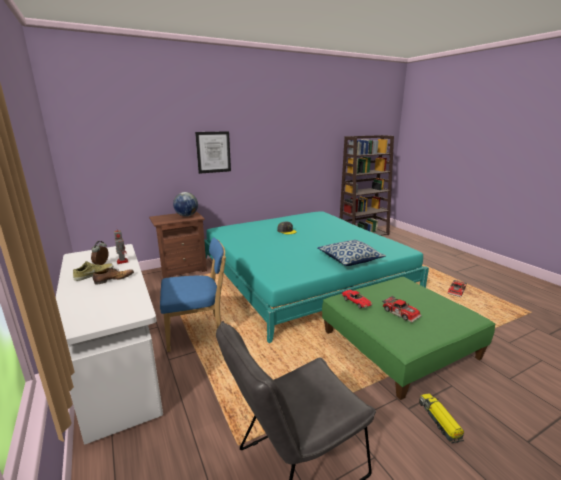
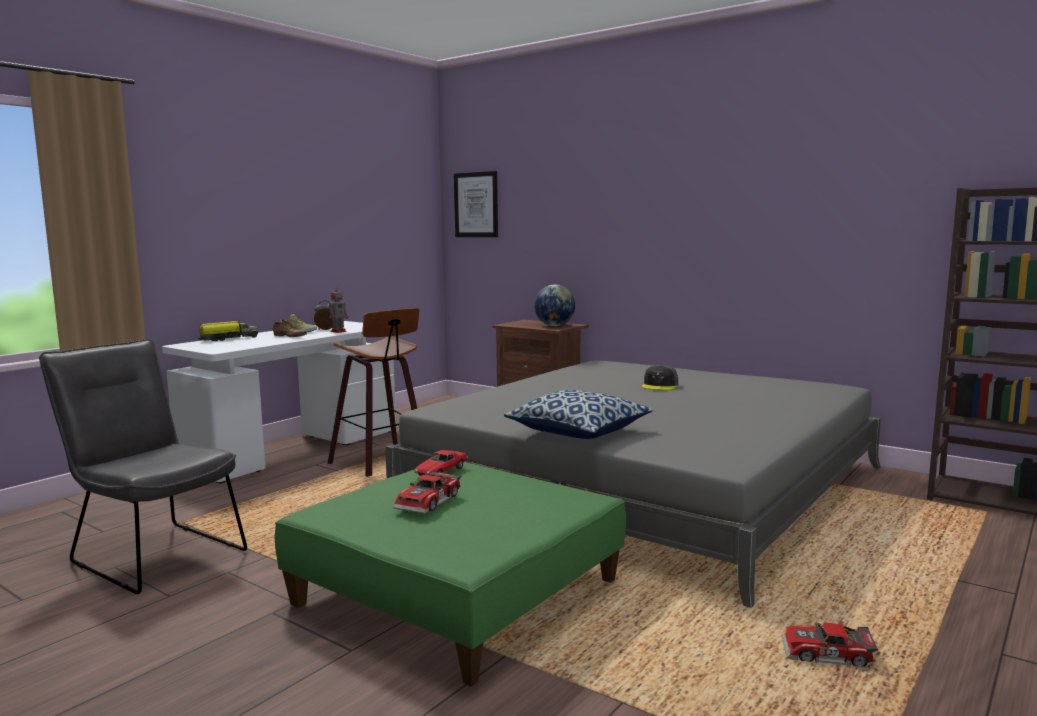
camera: 65 degrees right, 10 degrees down
(197, 332) = (382, 462): blue chair -> stool
(213, 152) = (626, 222): picture -> picture (476, 205)
(303, 274) = (644, 483): turquoise bed -> grey bed
(439, 421) = (248, 640): toy truck -> toy truck (228, 339)

